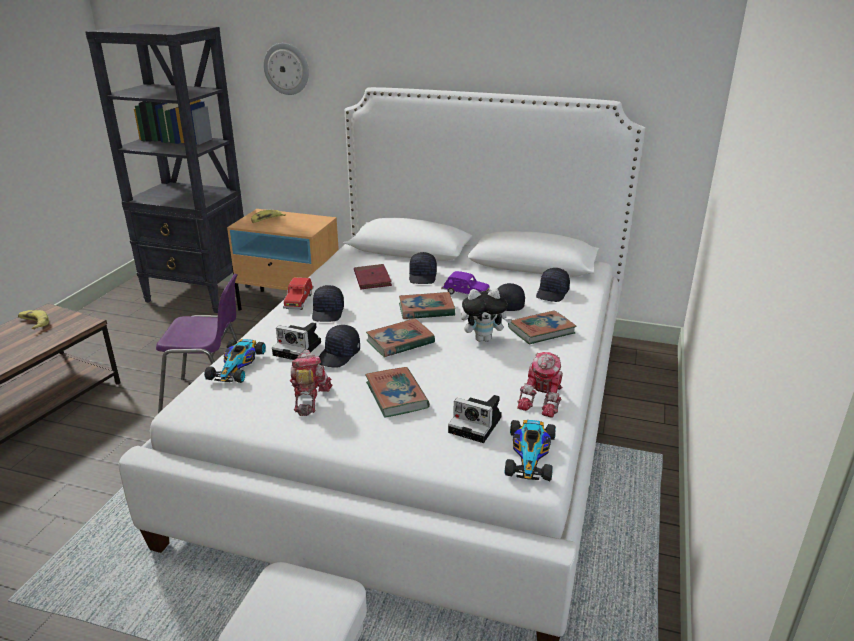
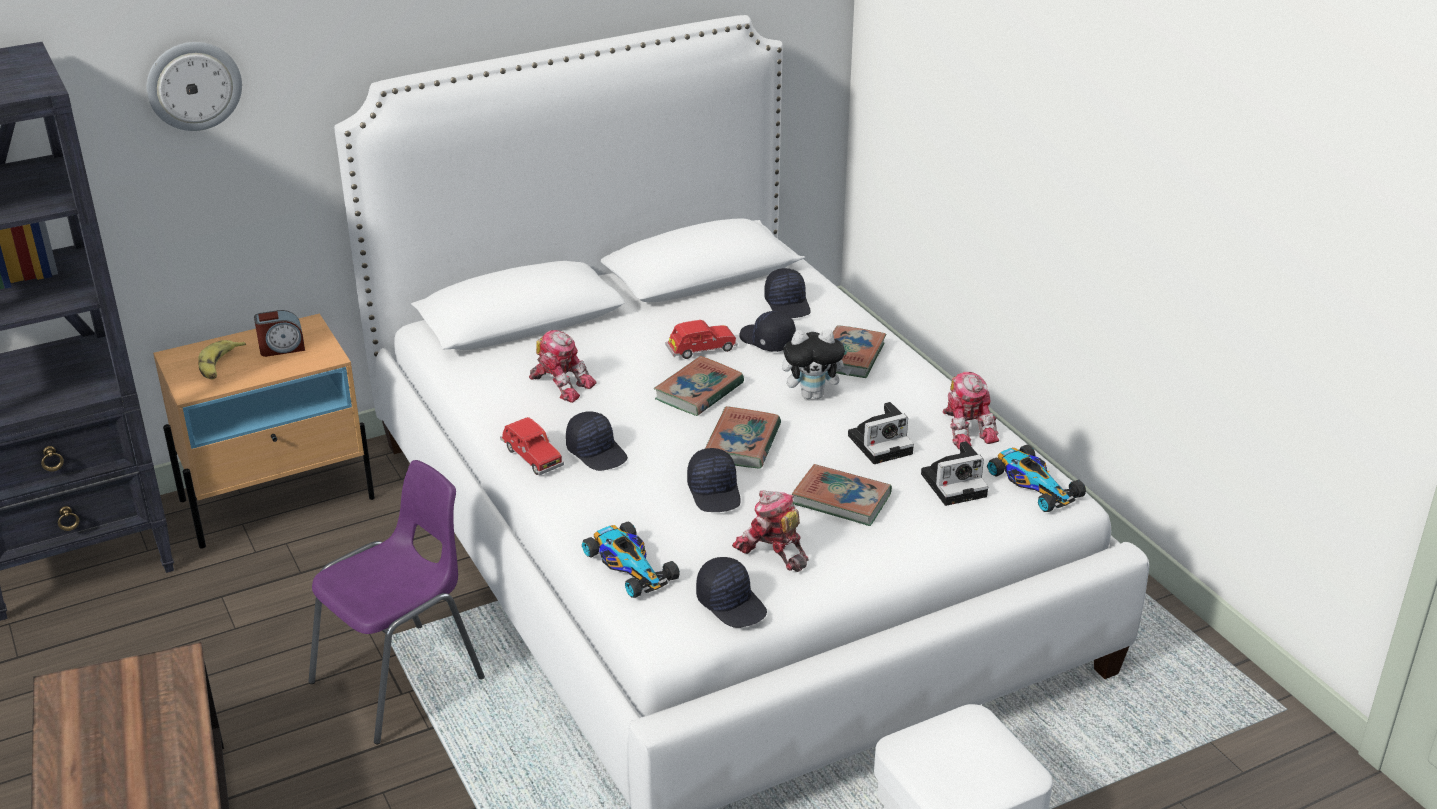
camera: 45 degrees left, 5 degrees up
(34, 323) = (89, 712): banana -> none
(298, 223) = (282, 348): none -> alarm clock
(299, 349) = (659, 509): camera -> camera (881, 443)
(372, 279) = (561, 384): red book -> toy robot
(423, 276) = (614, 351): black cap -> black cap (732, 603)
(465, 294) = (701, 350): purple toy car -> red toy car
(484, 339) = (813, 395): plush toy -> plush toy turned 45 degrees clockwise

